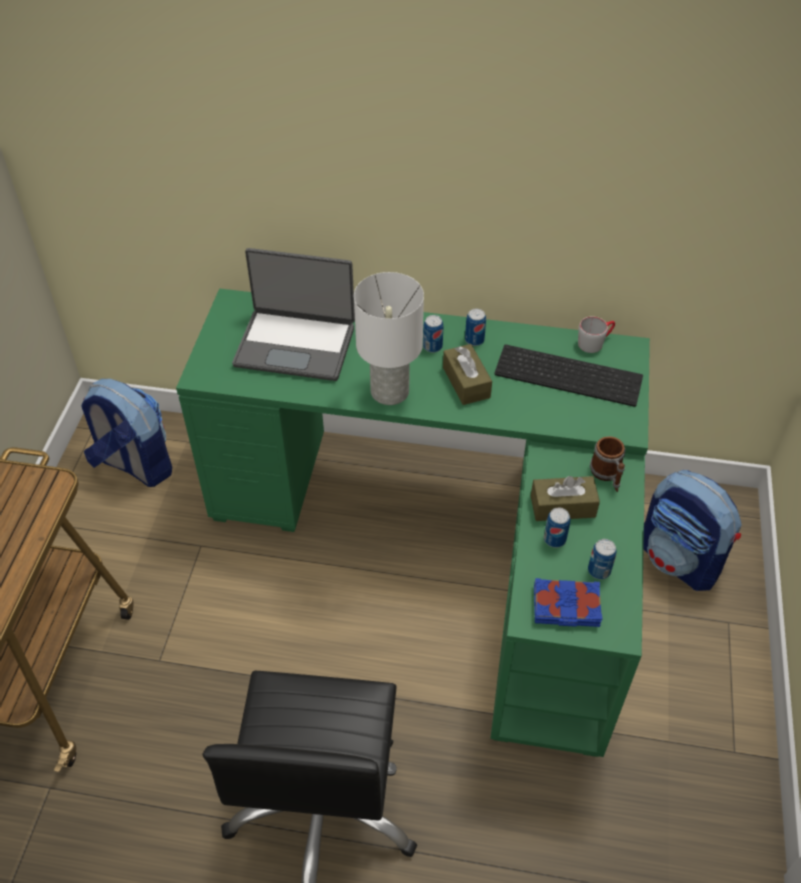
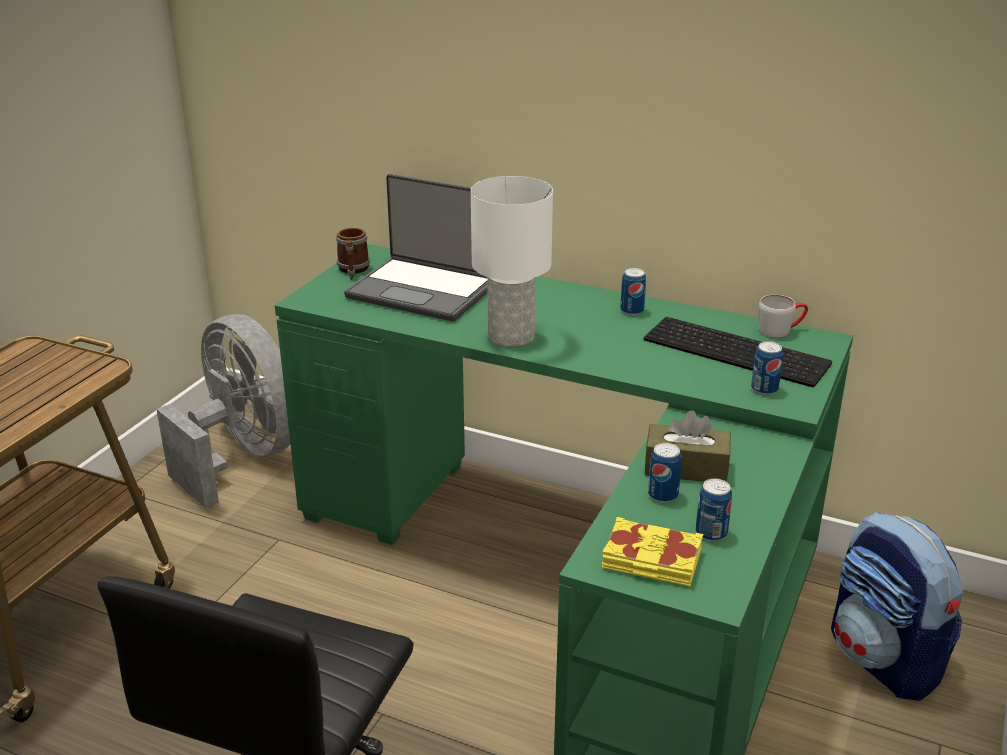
camera: 15 degrees right, 20 degrees down
(134, 465) = (243, 456): backpack -> grey fan
(432, 346) = (579, 310): can -> can (764, 389)
(466, 382) = (606, 341): brown tissue box -> none
(566, 607) = (651, 560): blue book -> yellow book
(607, 475) = (757, 449): mug -> mug (353, 271)

